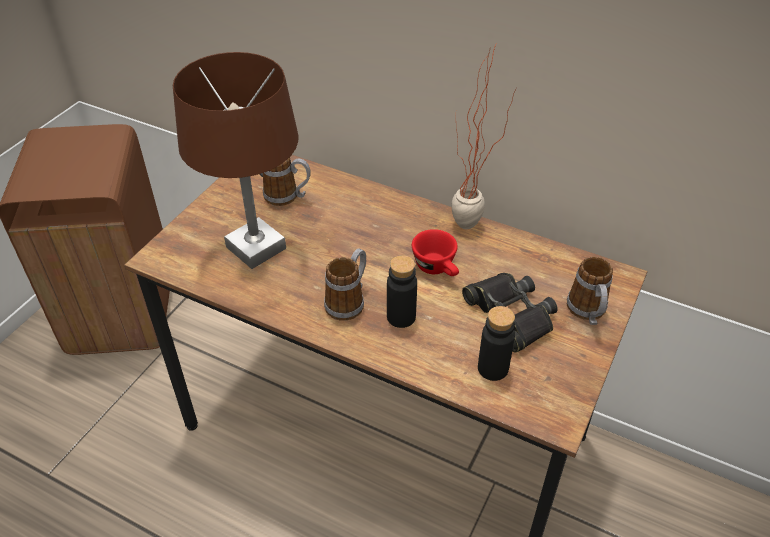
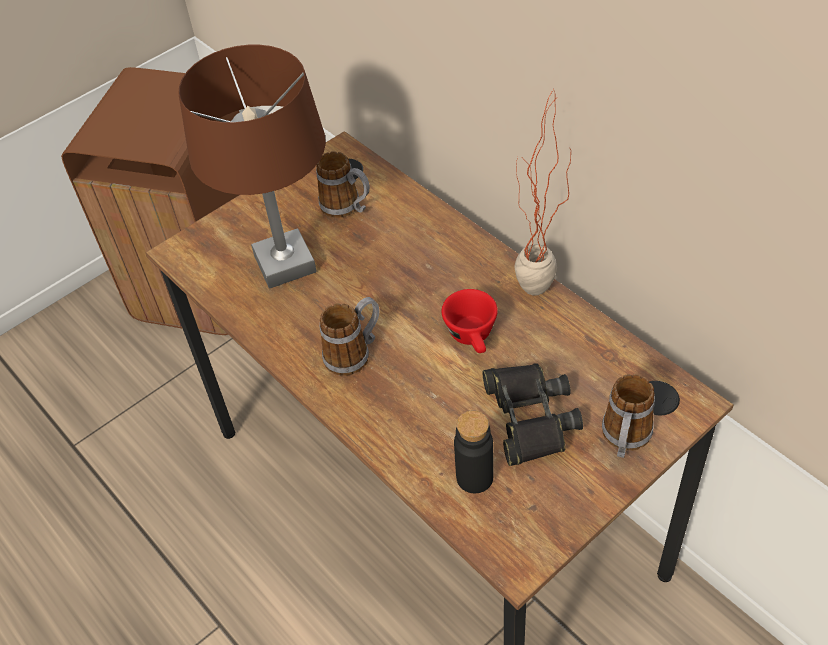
camera: 25 degrees right, 5 degrees up
(401, 317) = (402, 387): black bottle -> none

